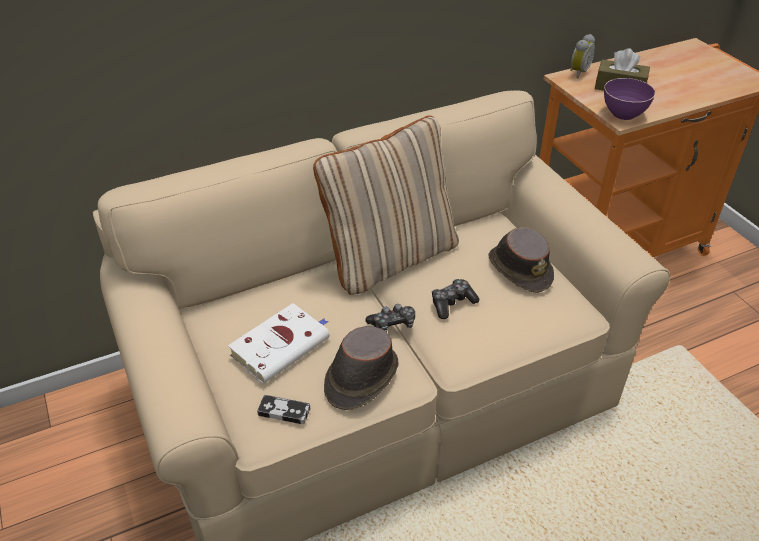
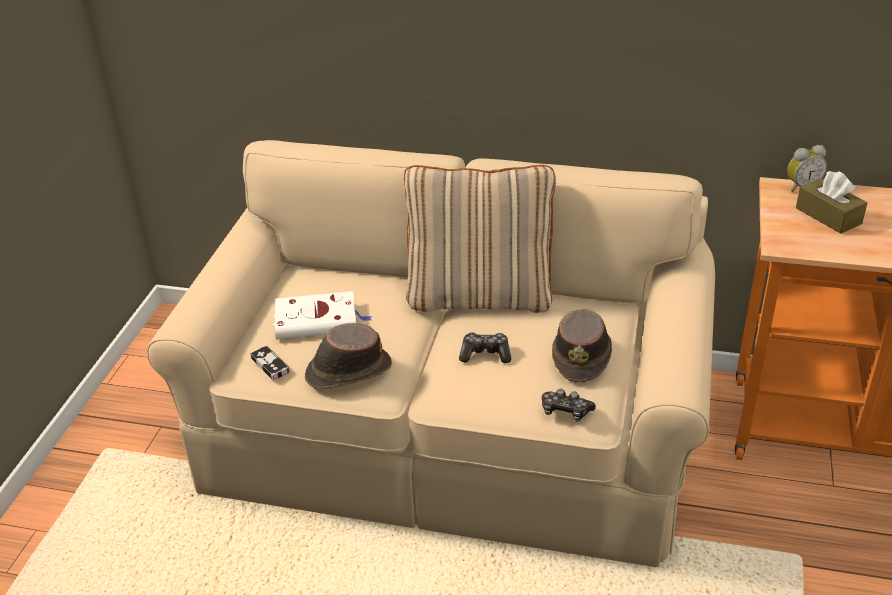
camera: 40 degrees right, 5 degrees down
(392, 324) = (418, 346): game controller -> game controller (565, 411)
(623, 114) = (791, 241): purple bowl -> none

